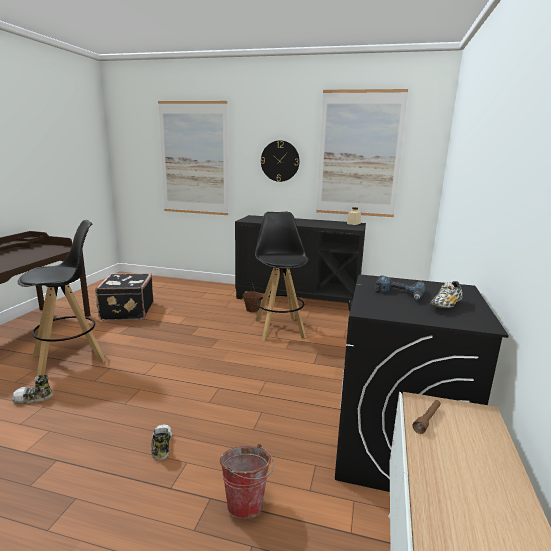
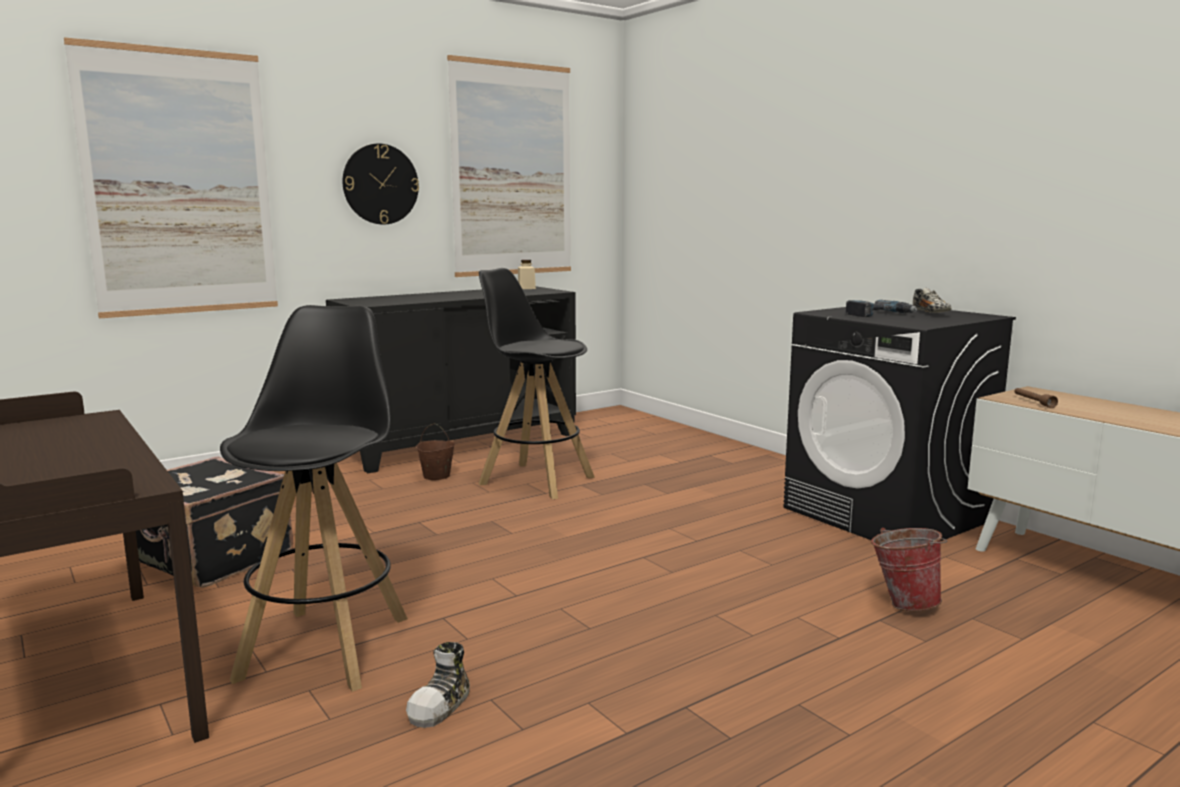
camera: 50 degrees left, 5 degrees down
(161, 446) = (741, 624): shoe -> none

